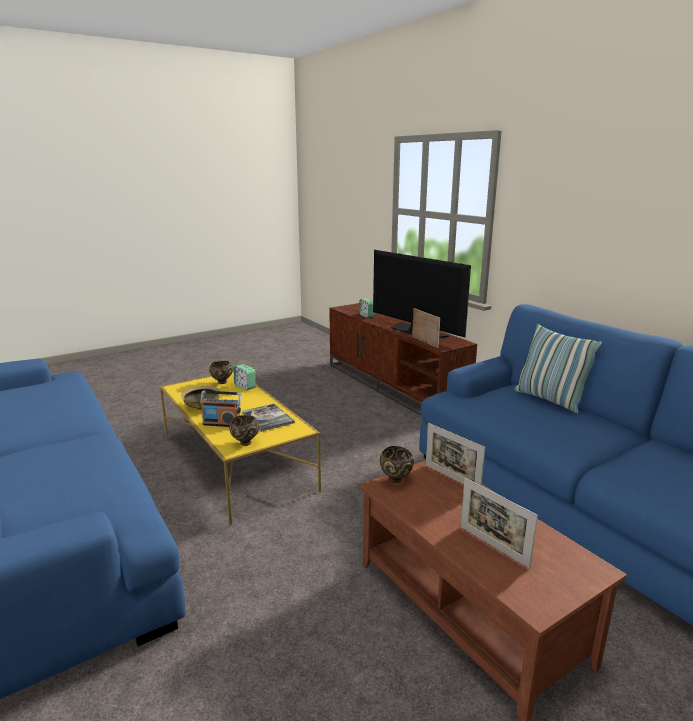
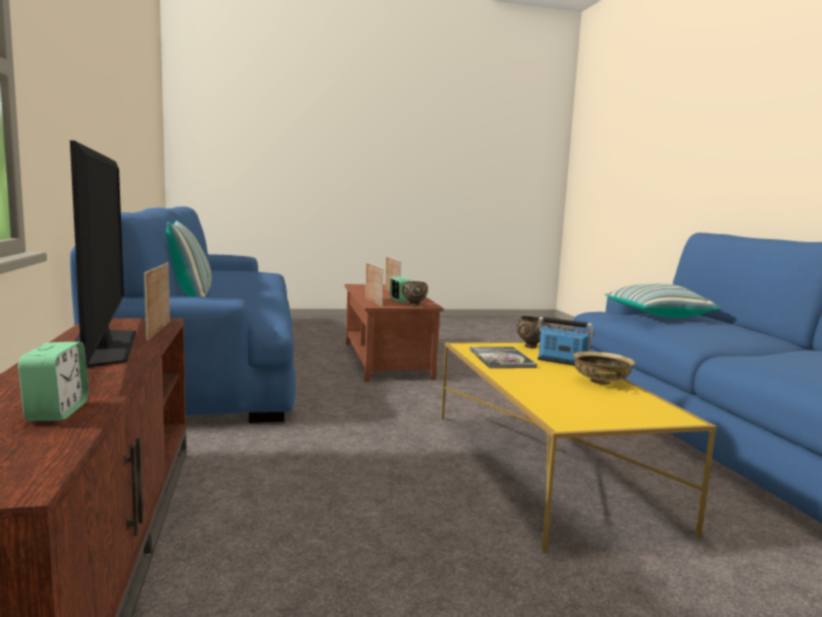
camera: 160 degrees left, 10 degrees down
(83, 490) = (657, 316): none -> pillow
(221, 382) = (583, 411): brown bowl -> none
(245, 387) = (533, 396): alarm clock -> alarm clock (399, 300)

